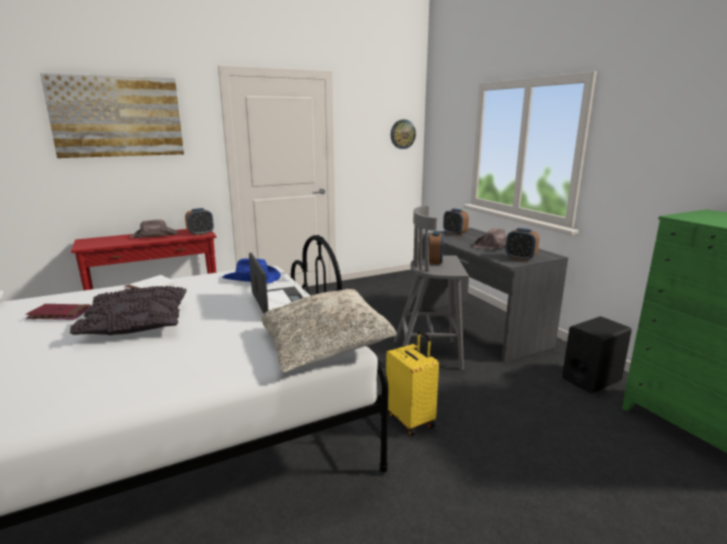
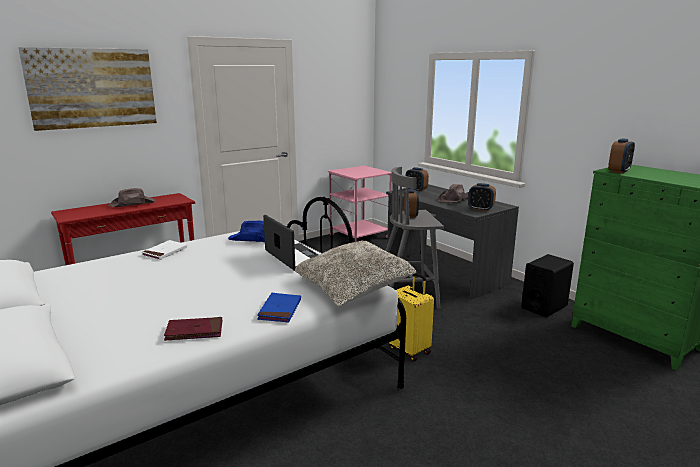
camera: 10 degrees left, 0 degrees up
(59, 314) = (99, 279): red book -> red book (194, 331)
(136, 323) = (179, 281): black pillow -> none
(201, 233) = (178, 200): alarm clock -> alarm clock (619, 171)
(218, 370) = (280, 310): none -> blue book
(401, 280) = (360, 236): none -> pink cart
(402, 134) = (355, 97): wall clock -> none

